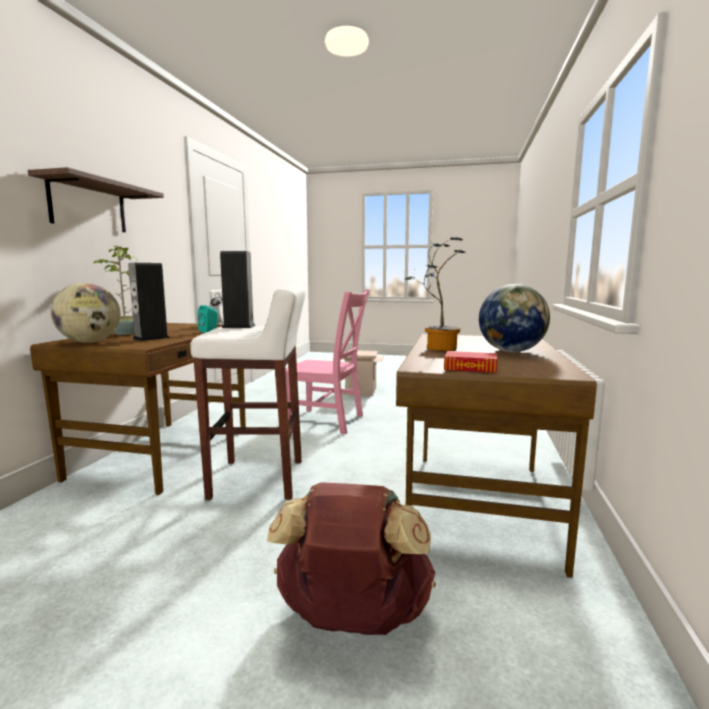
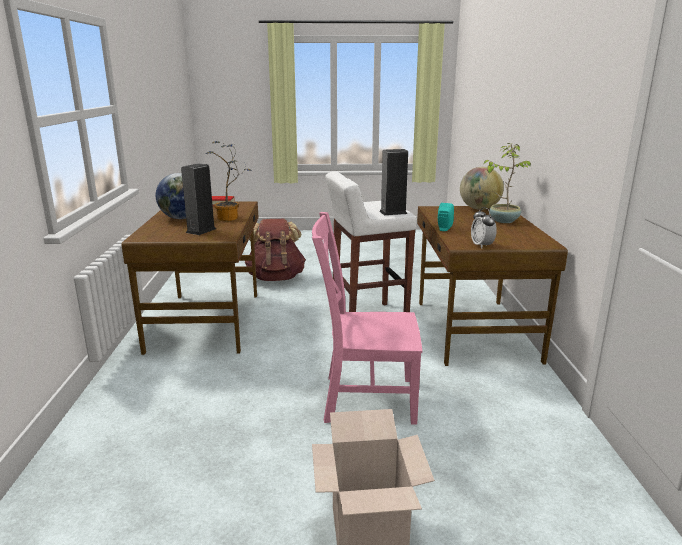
camera: 165 degrees right, 10 degrees up
(88, 206) = (546, 106): shelf -> none
(151, 338) = (456, 216): speaker -> speaker (201, 230)

